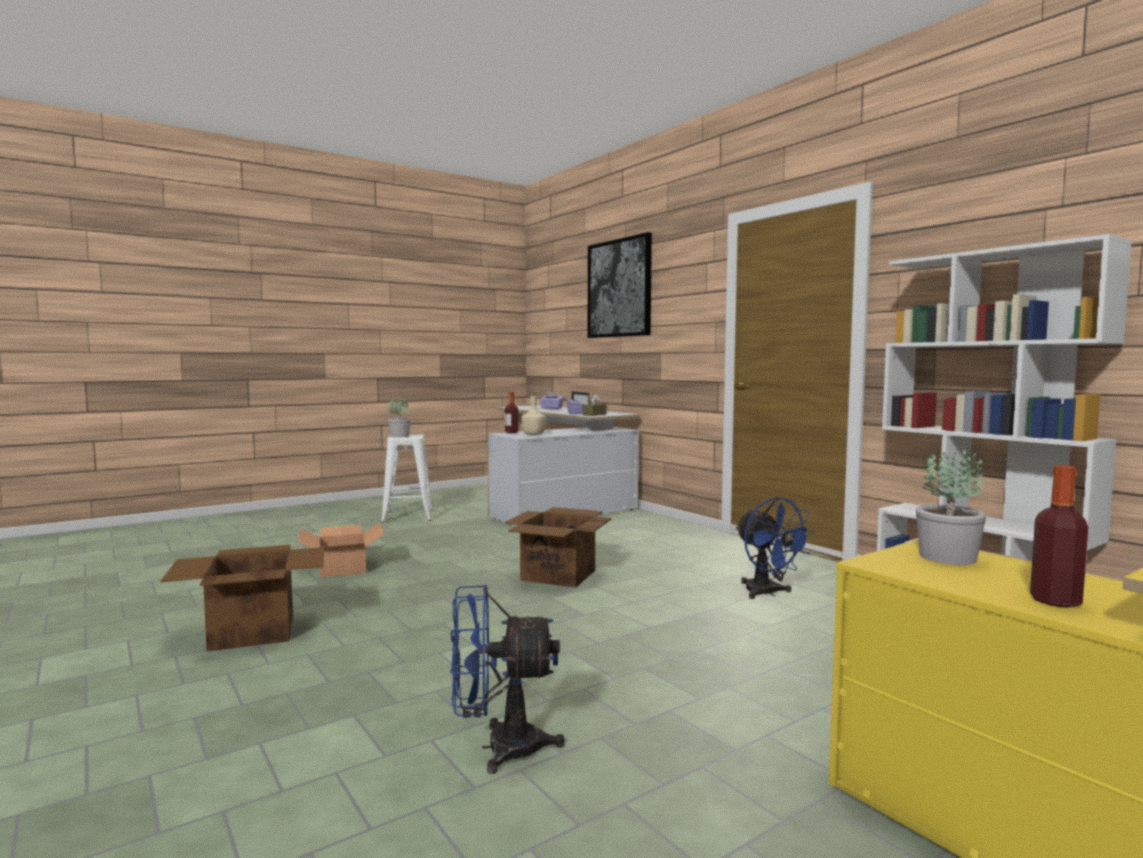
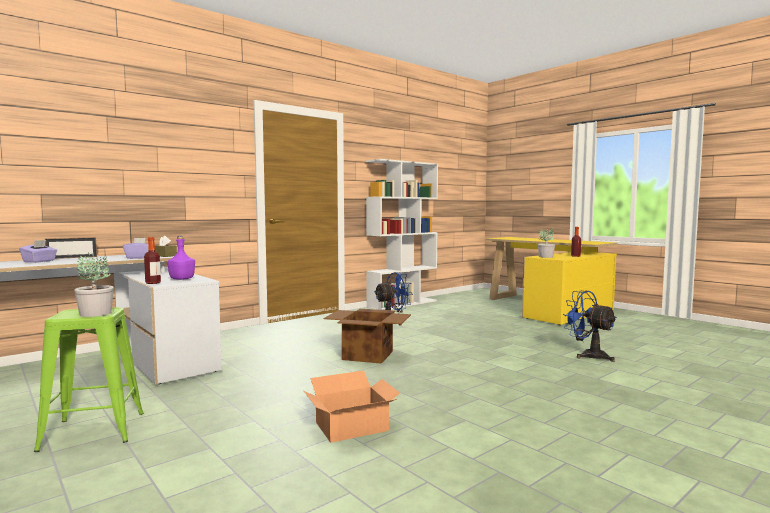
camera: 95 degrees left, 0 degrees up
(251, 631) = (533, 427): cardboard box -> none
(407, 516) = (94, 431): white stool -> green stool
(499, 748) = (588, 355): blue fan -> blue fan turned 150 degrees clockwise
(534, 434) = (182, 279): beige bottle -> purple bottle
(619, 288) = (122, 129): picture -> none

